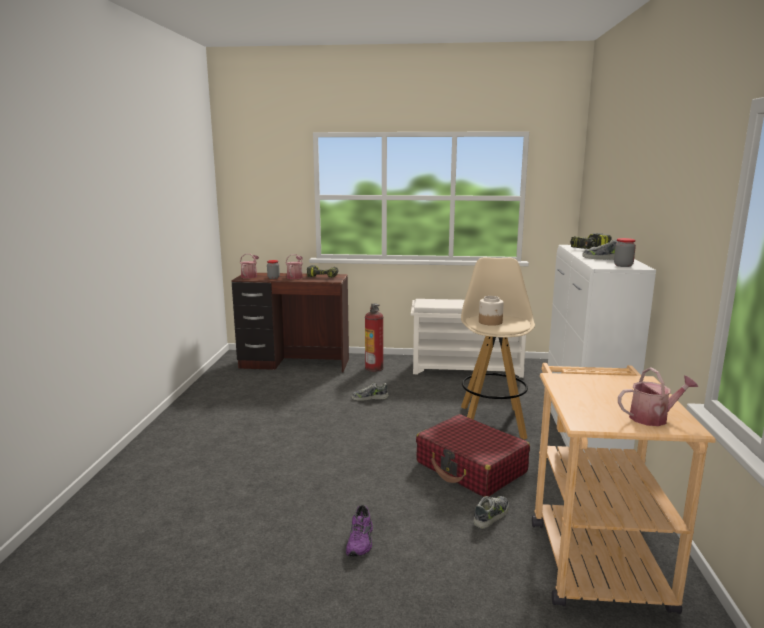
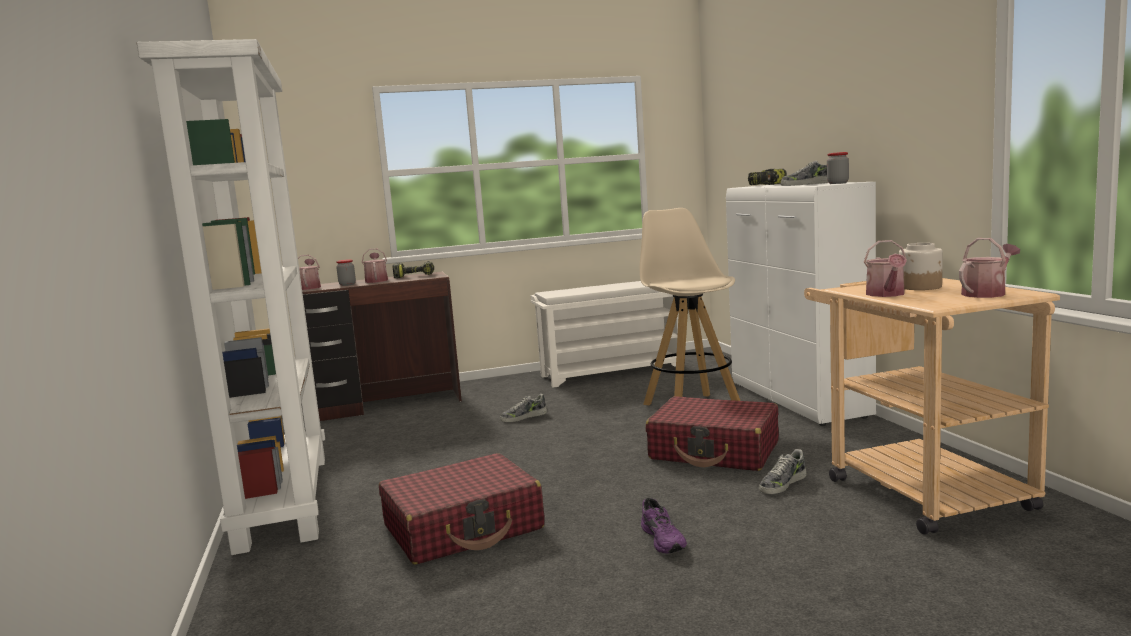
camera: 20 degrees left, 5 degrees down
(173, 431) = (282, 500): none -> white bookcase
(249, 487) = (464, 528): none -> red suitcase
(374, 368) = (498, 391): fire extinguisher -> none
(490, 322) = (684, 280): jar -> jar (920, 287)
(491, 516) = (782, 483): shoe -> shoe turned 150 degrees counterclockwise
(572, 395) = (886, 294): none -> watering can

